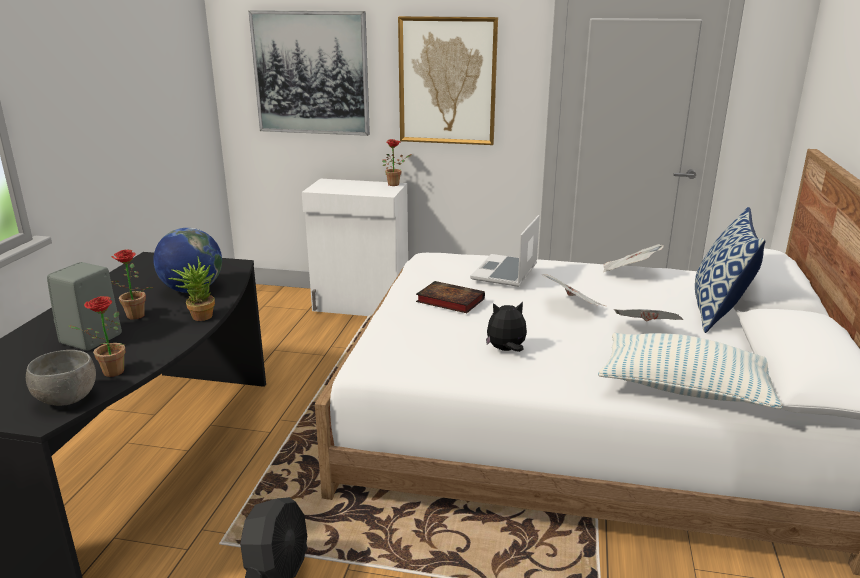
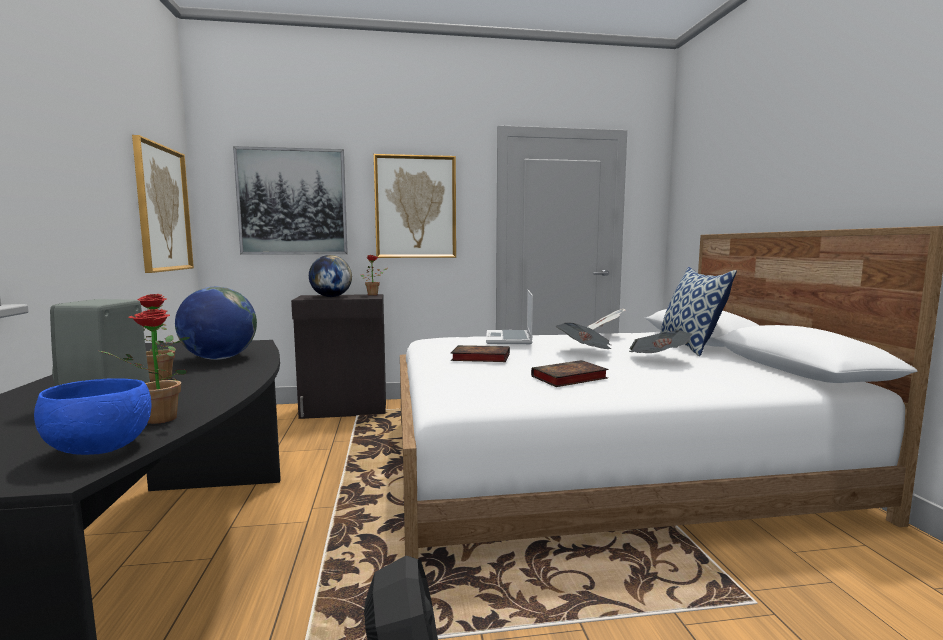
camera: 20 degrees left, 15 degrees down
(68, 399) = (102, 450): grey bowl -> blue bowl
(177, 95) = (163, 209): none -> picture
(198, 316) = (244, 372): potted plant -> none
(346, 187) = (331, 297): none -> globe
(361, 305) = (345, 410): white cabinet -> black cabinet
(506, 350) = (568, 378): plush toy -> book
(685, 389) = (738, 383): pillow -> none

